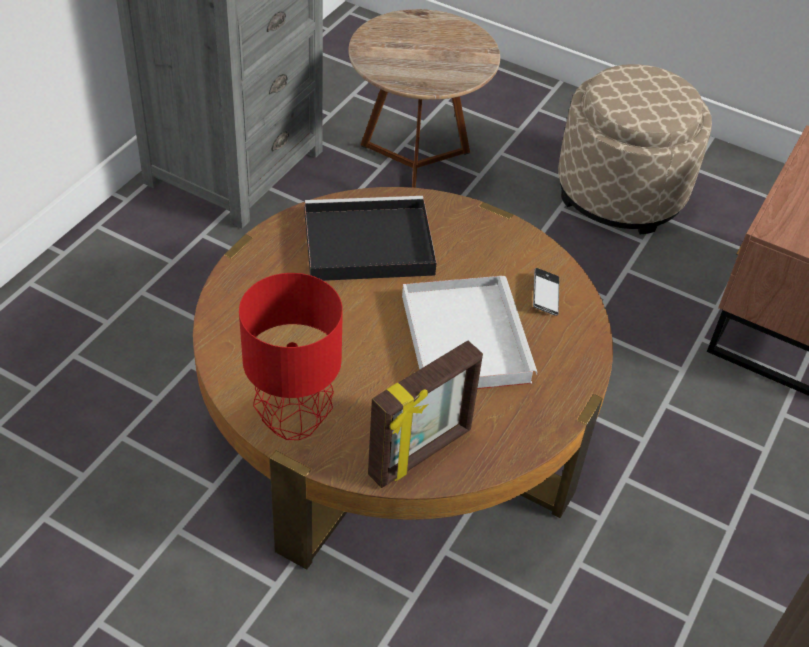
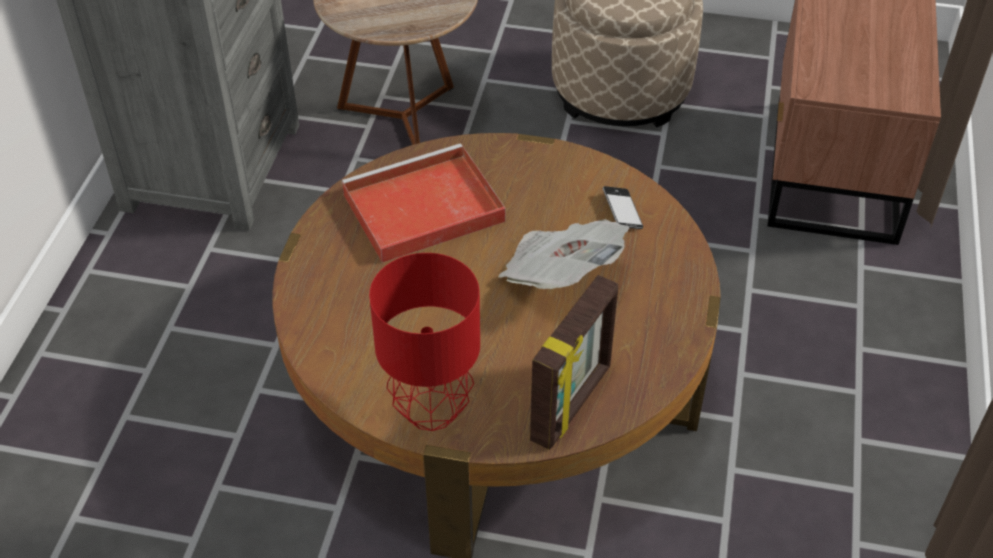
camera: 15 degrees left, 0 degrees up
(365, 244) = (420, 209): black tray -> red tray
(463, 336) = (560, 275): white tray -> newspaper

